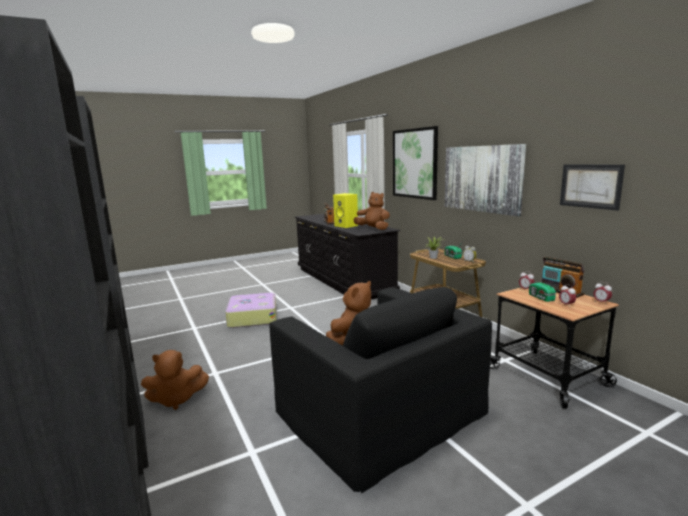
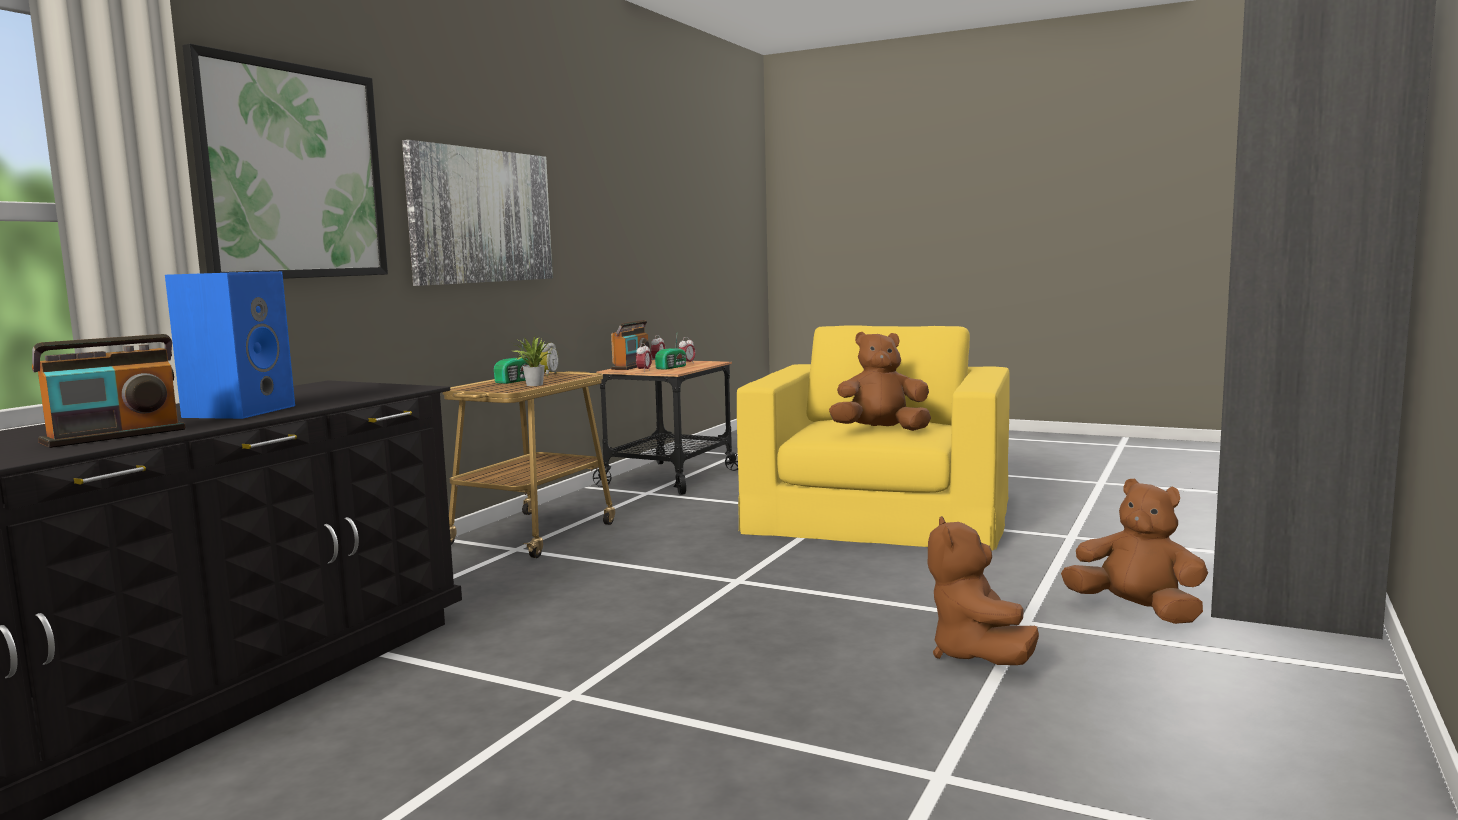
camera: 125 degrees left, 5 degrees down
(252, 317) = (724, 718): suitcase -> none
(347, 226) = (239, 411): yellow speaker -> blue speaker
(373, 229) = (318, 390): brown plush toy -> brown plush toy (977, 655)
(379, 410) = (880, 514): black armchair -> yellow armchair
(590, 186) = (608, 223): picture -> none

